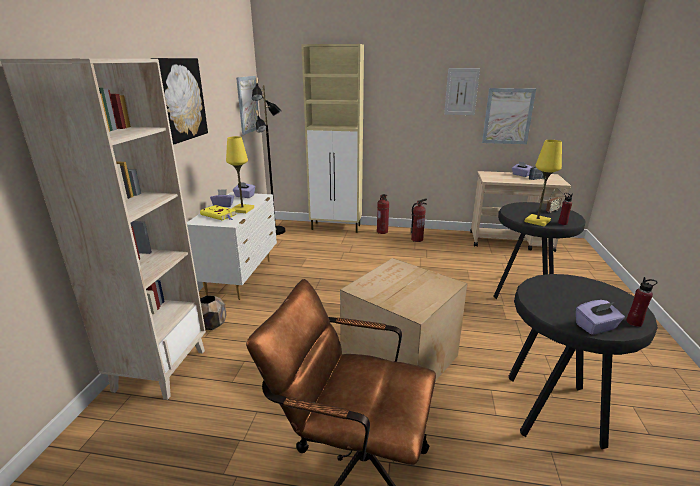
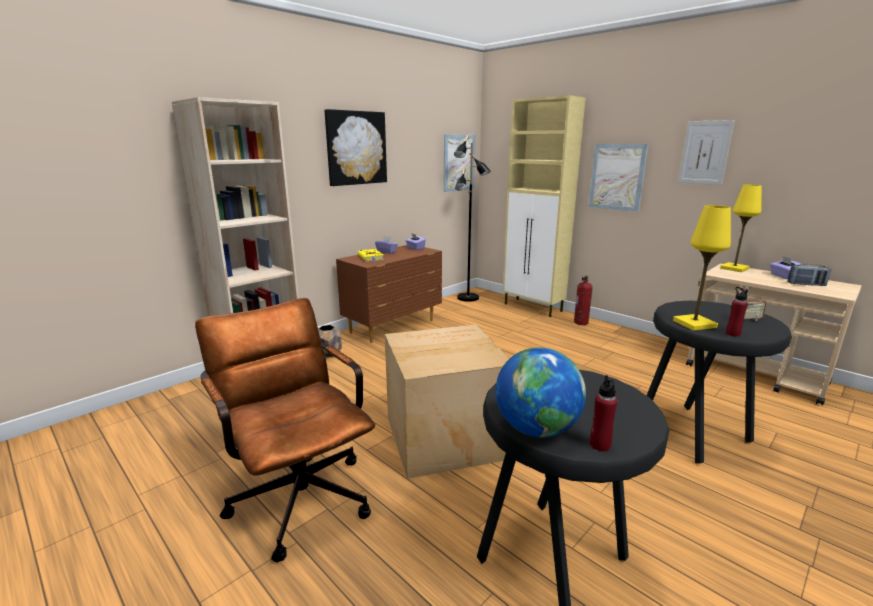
camera: 35 degrees right, 5 degrees down
(241, 277) = (394, 326): white dresser -> brown dresser
(242, 209) = (395, 257): yellow table lamp -> yellow table lamp (734, 268)
(417, 239) = (614, 339): fire extinguisher -> none
(508, 116) = (775, 188): picture -> picture (617, 177)
(596, 327) = (536, 429): purple tissue box -> globe

